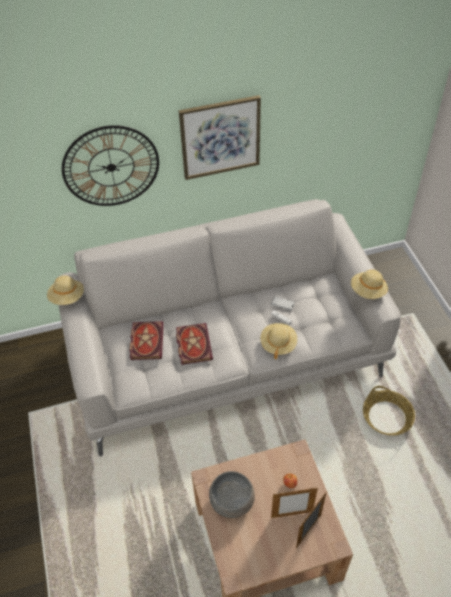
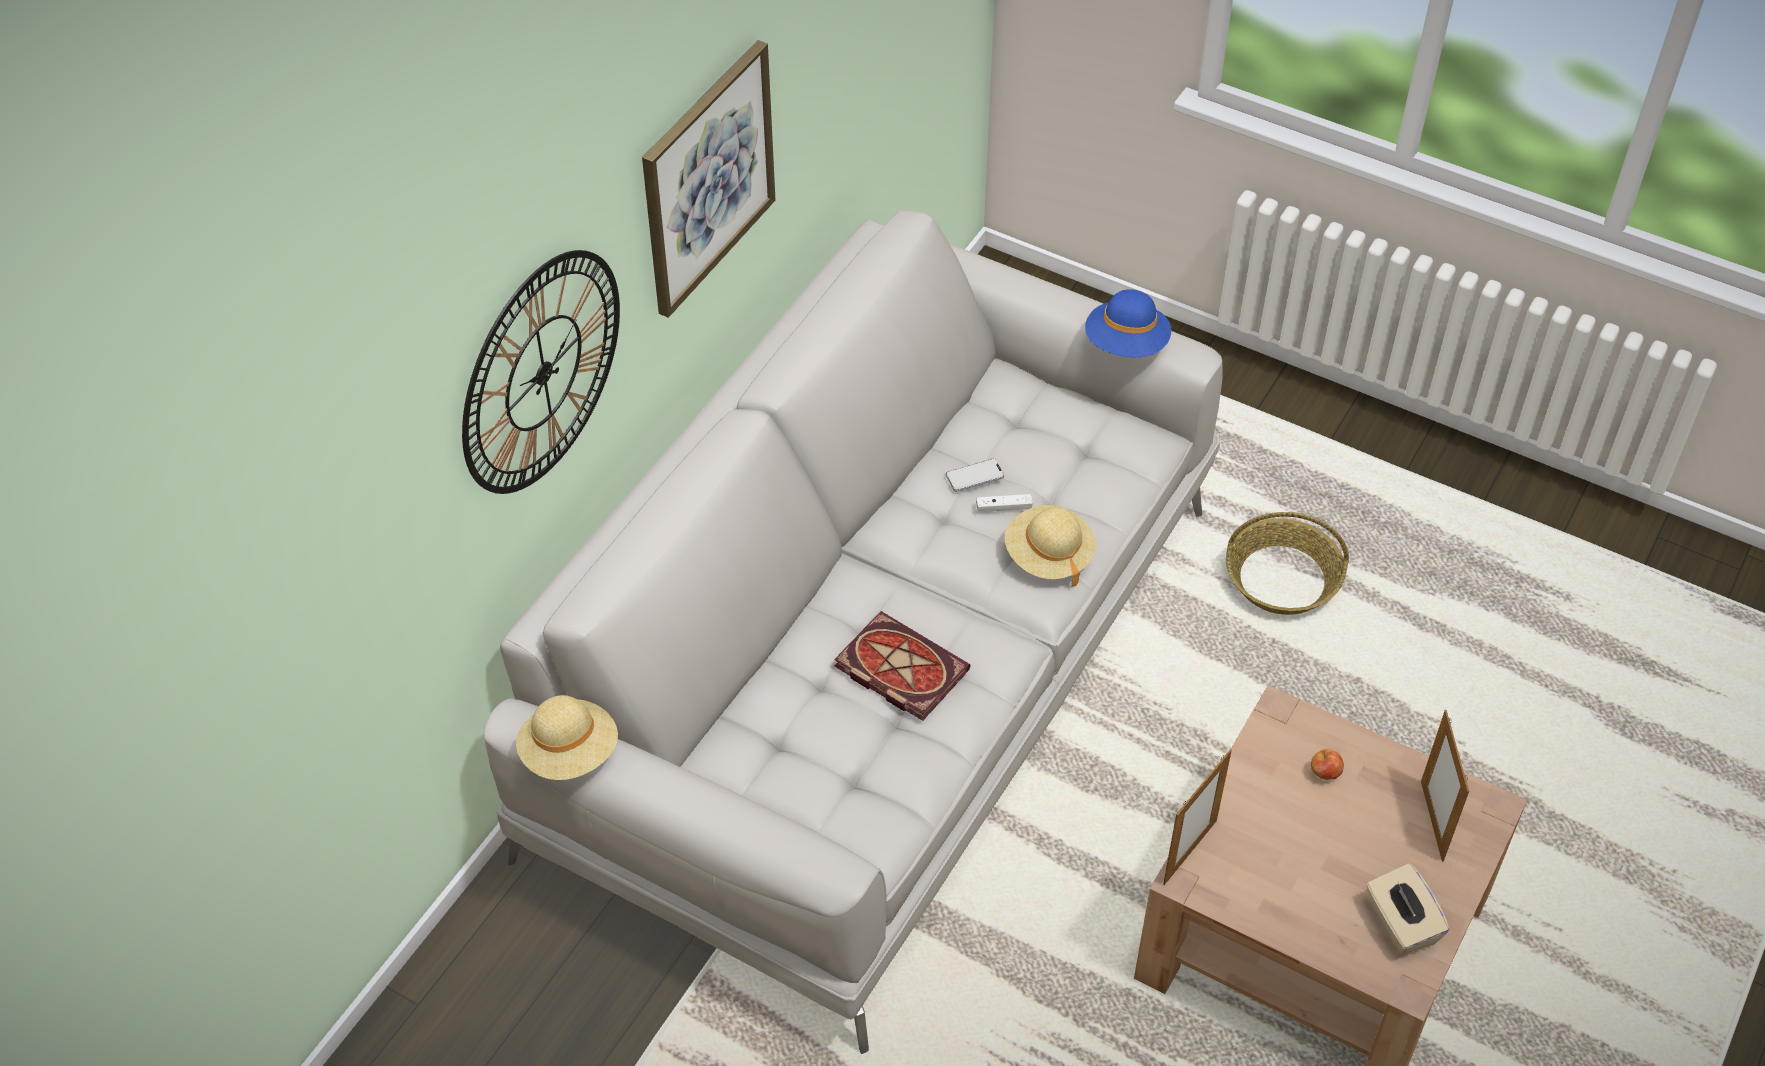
camera: 45 degrees left, 0 degrees up
(146, 340) = (802, 728): book -> none
(232, 501) = (1271, 877): grey bowl -> none
(256, 556) = (1400, 924): none -> beige tissue box
(292, 514) = (1380, 817): picture frame -> picture frame (1190, 852)
(367, 291) = (1126, 344): beige hat -> blue hat

